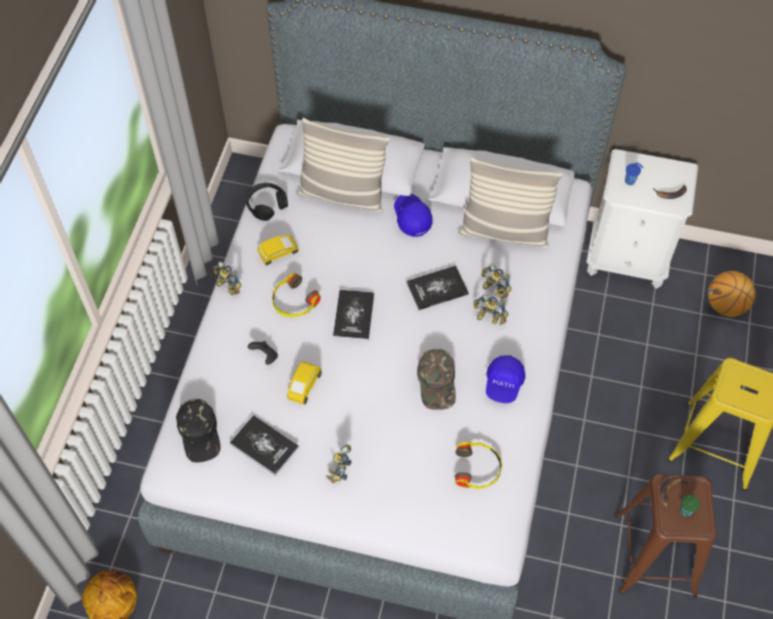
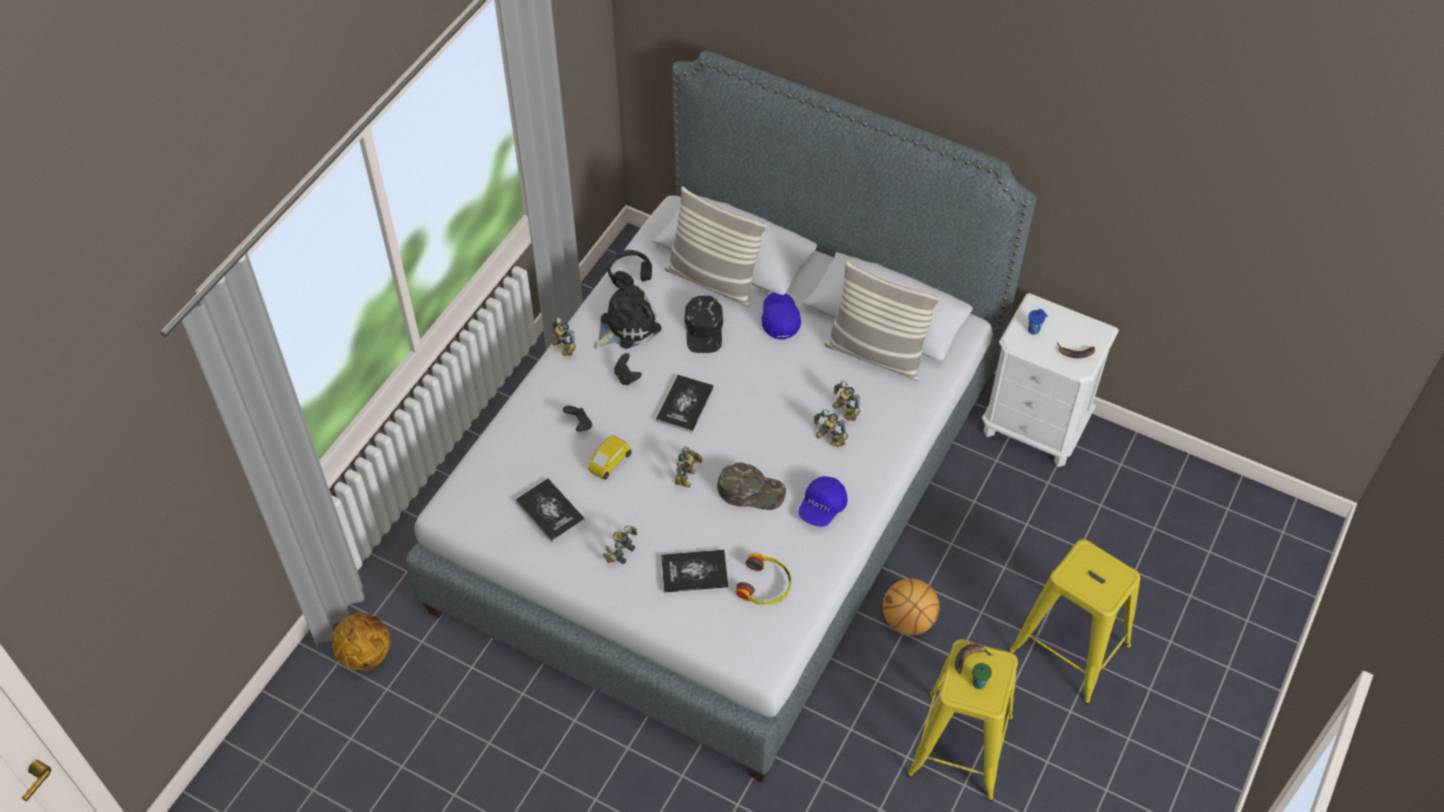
camera: 15 degrees right, 5 degrees down
(200, 433) = (489, 484): black cap -> black cap (704, 329)
(279, 254) = (626, 326): yellow toy car -> plush toy
(294, 301) = (626, 377): headphones -> black game controller
(378, 383) = (688, 477): none -> toy robot
(437, 288) = (783, 396): book -> book (694, 572)
(437, 382) = (751, 491): green cap -> green cap turned 90 degrees counterclockwise
(655, 554) = (960, 746): brown stool -> yellow stool
(725, 306) = (1133, 503): basketball -> basketball (908, 620)

